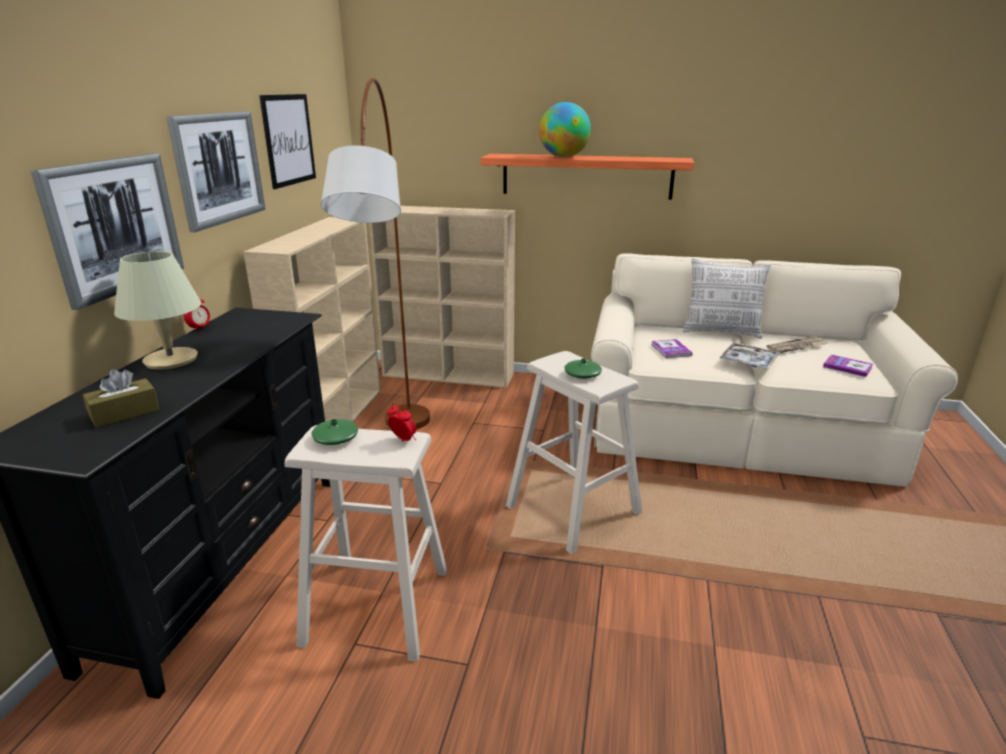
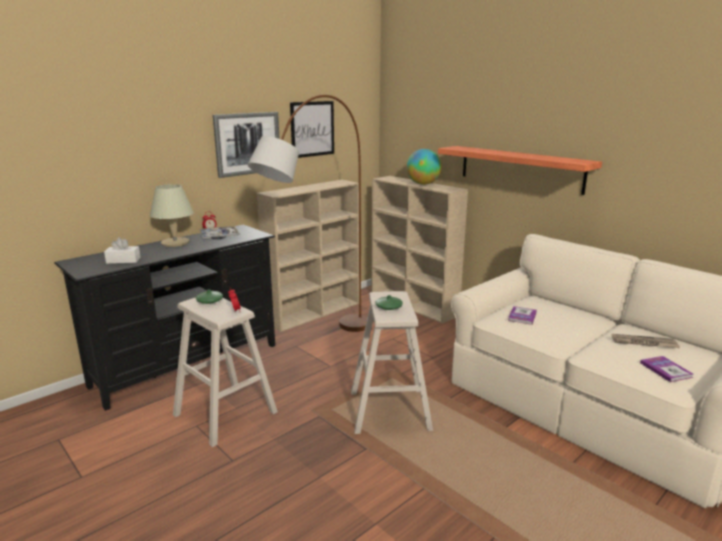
camera: 35 degrees right, 5 degrees down
(115, 226) = (167, 169): picture -> none
(125, 413) = (123, 260): brown tissue box -> white tissue box
(563, 157) = (497, 152): globe -> globe (423, 184)
(721, 332) = (593, 315): pillow -> none
(748, 362) = (575, 341): tray -> tray (219, 237)

